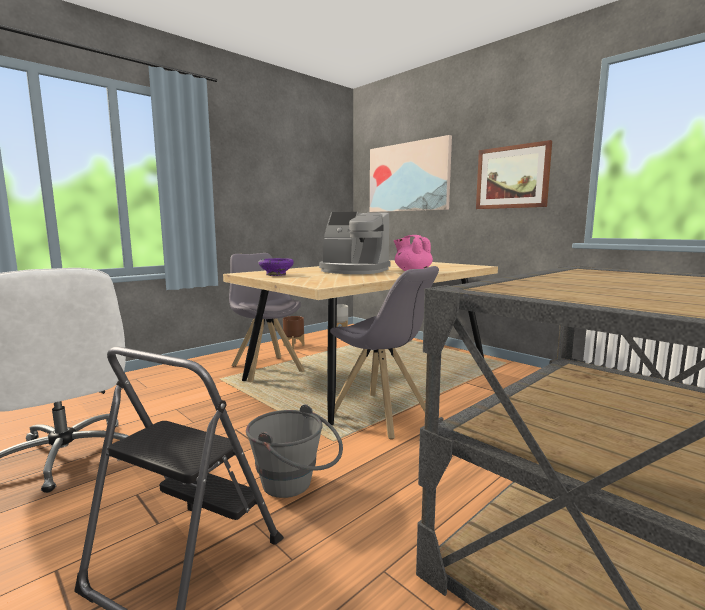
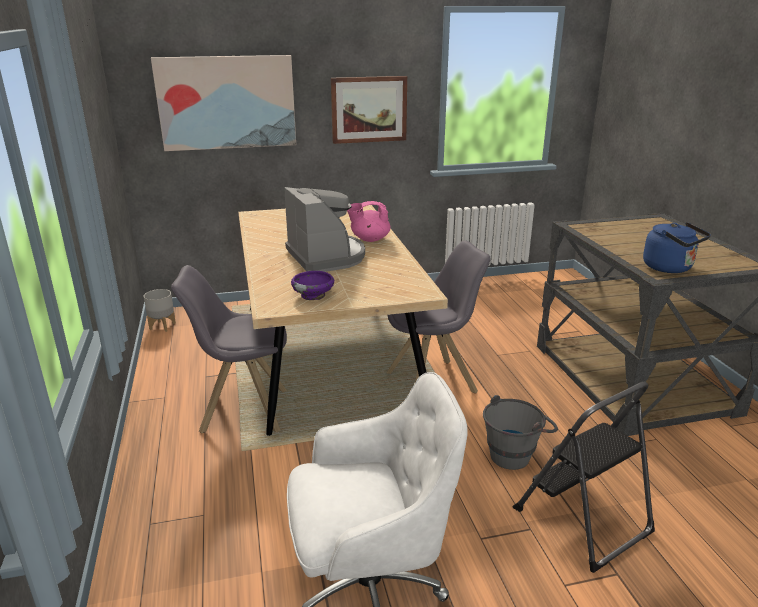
camera: 60 degrees left, 15 degrees up
(293, 345) = (180, 372): brown planter -> none
(353, 271) = (326, 257): coffee machine -> coffee machine turned 75 degrees counterclockwise
(532, 290) = (670, 268): none -> blue kettle

